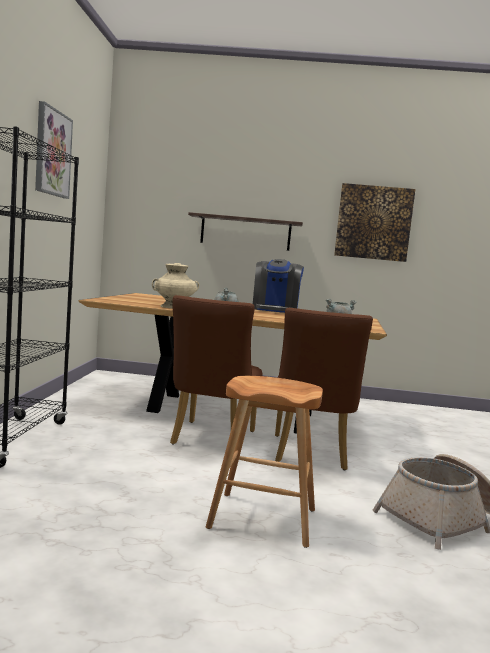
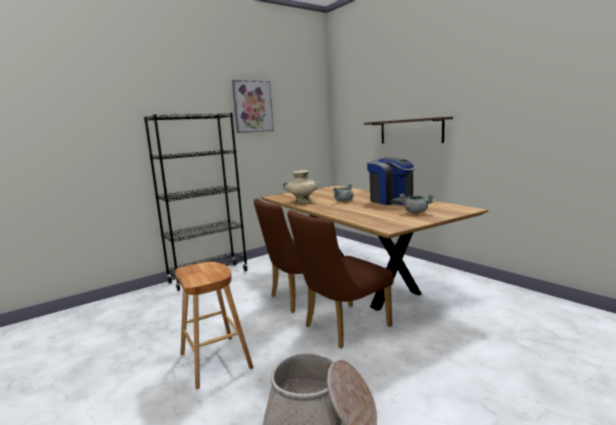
camera: 50 degrees right, 5 degrees up
(275, 310) = (392, 201): coffee machine -> coffee machine turned 90 degrees counterclockwise
(373, 222) = (522, 103): picture -> none

